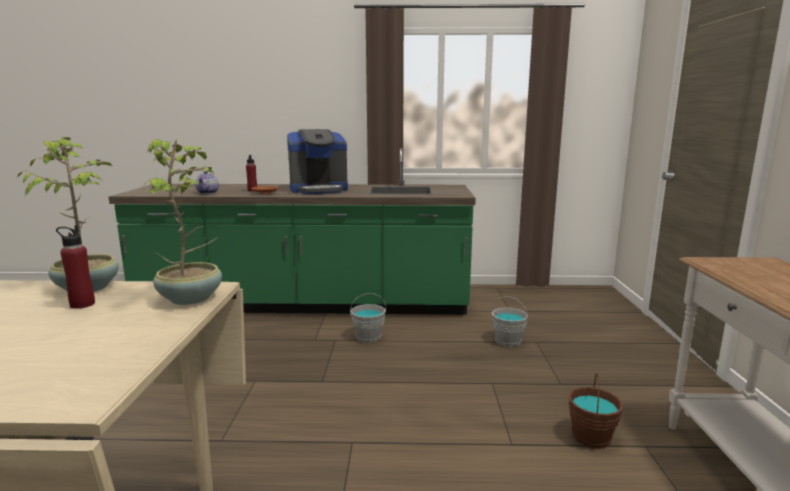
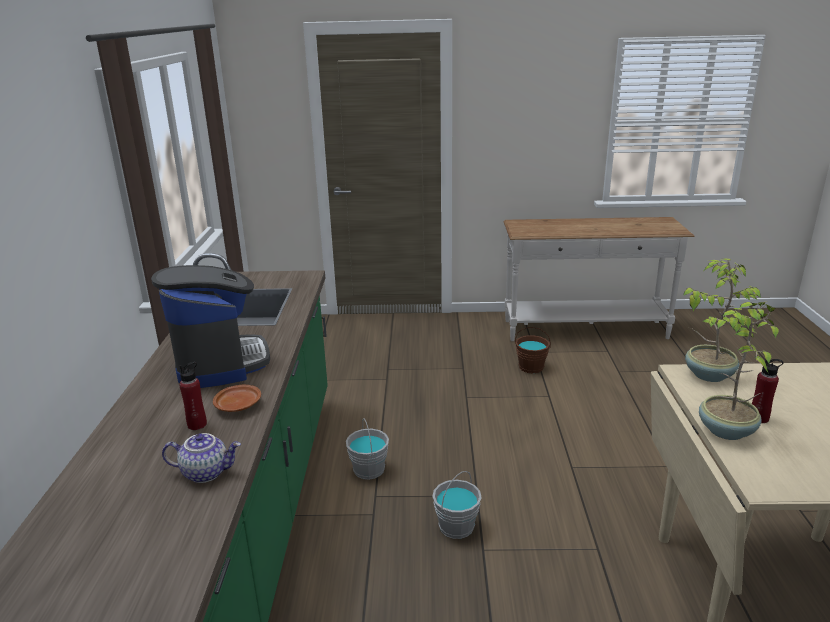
camera: 90 degrees left, 10 degrees up
(507, 341) = (385, 383): grey bucket -> grey bucket (457, 526)

